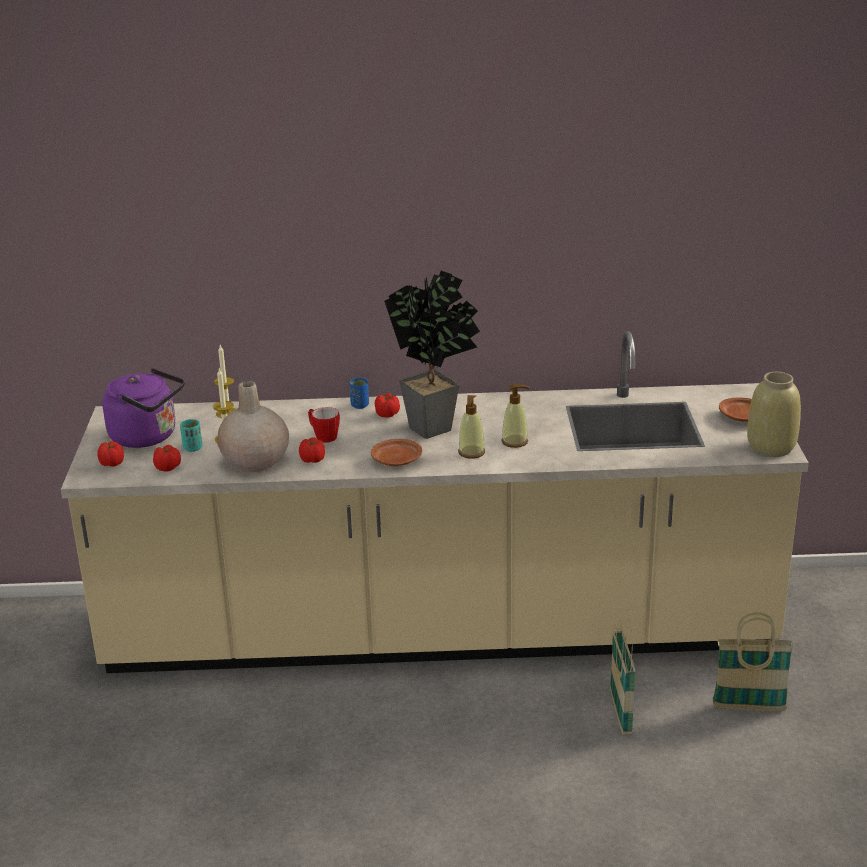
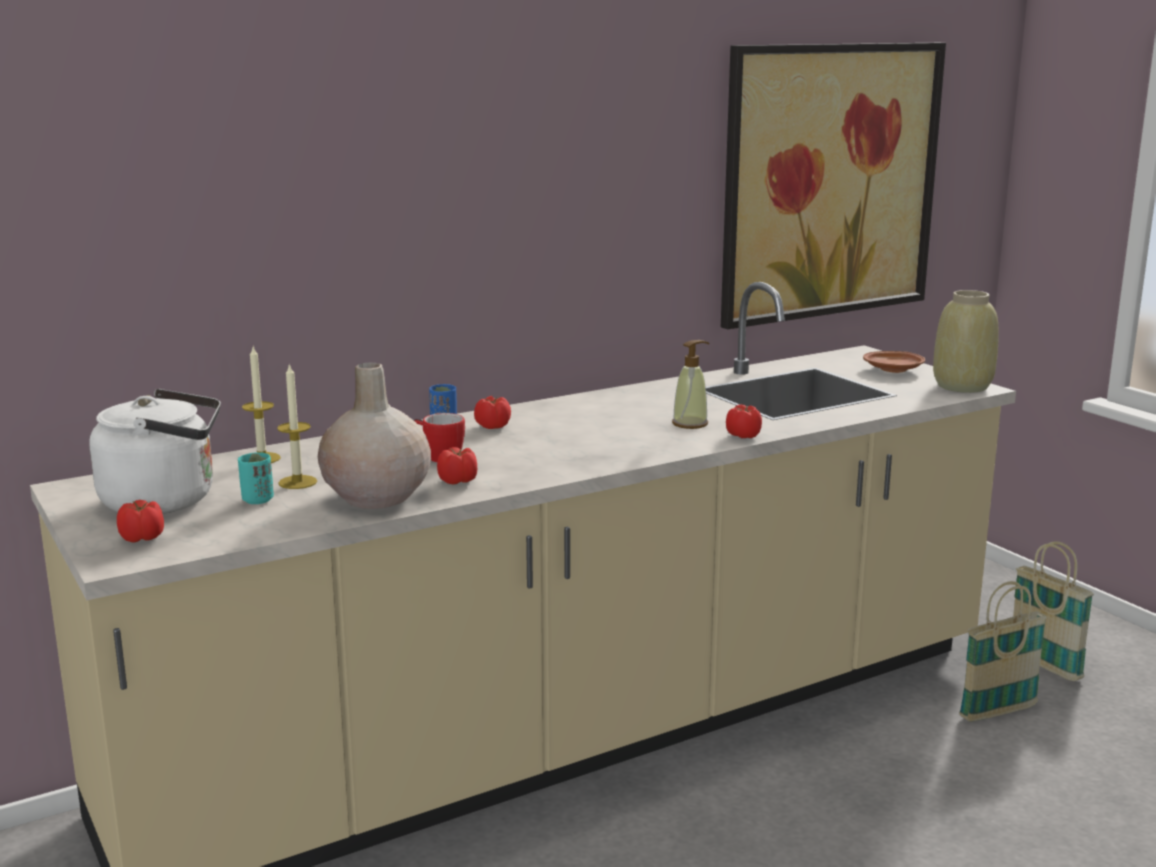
camera: 30 degrees left, 10 degrees down
(148, 437) = (166, 501): purple kettle -> white kettle
(168, 467) = (246, 526): tomato -> tomato (744, 435)
(397, 460) = (573, 462): brown plate -> none
(438, 428) = (578, 427): potted plant -> none
(471, 452) = (655, 440): soap dispenser -> none
(620, 713) = (880, 759): basket -> basket (1044, 665)
(730, 249) = (829, 182): none -> picture

